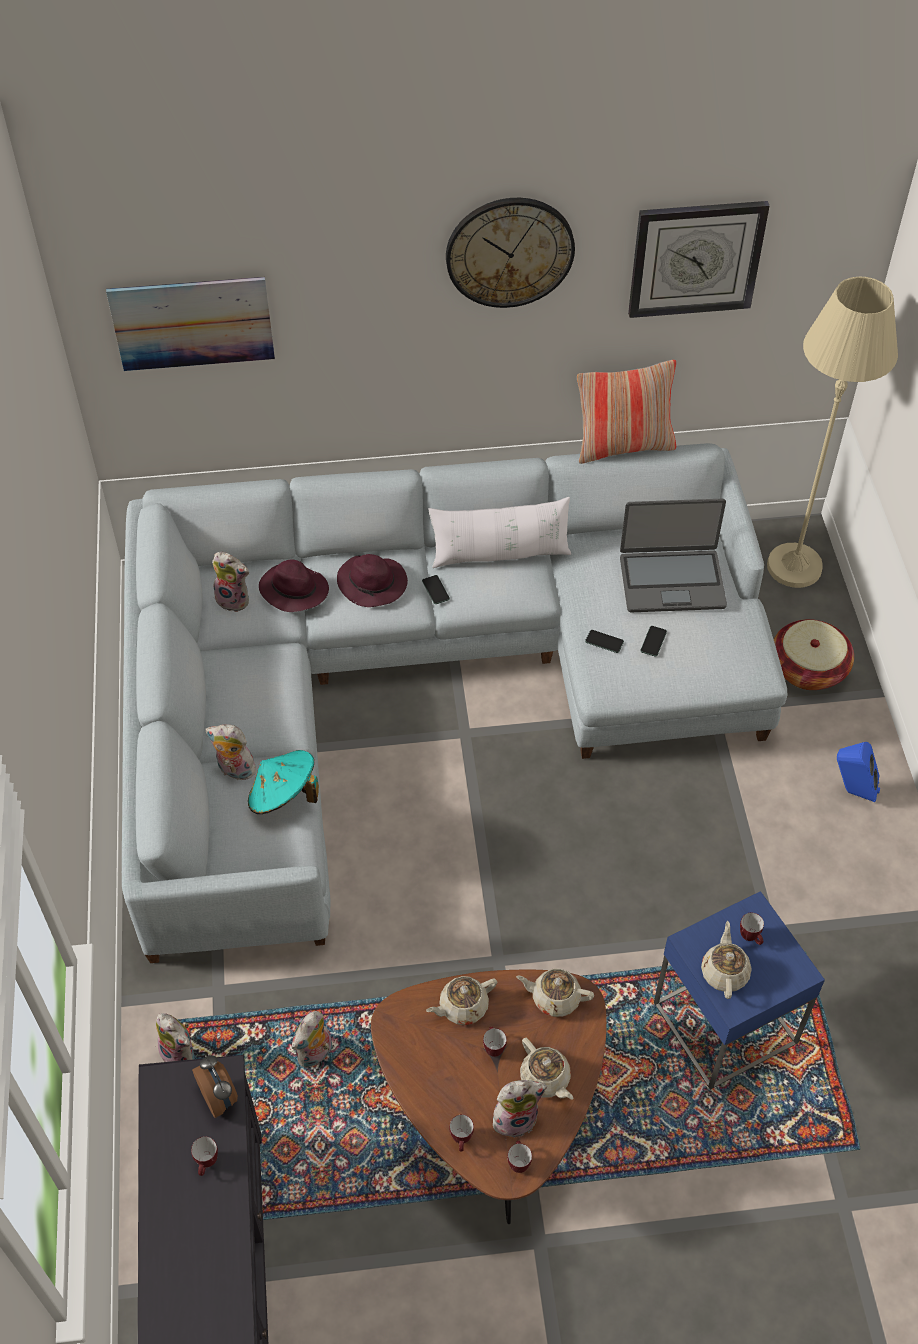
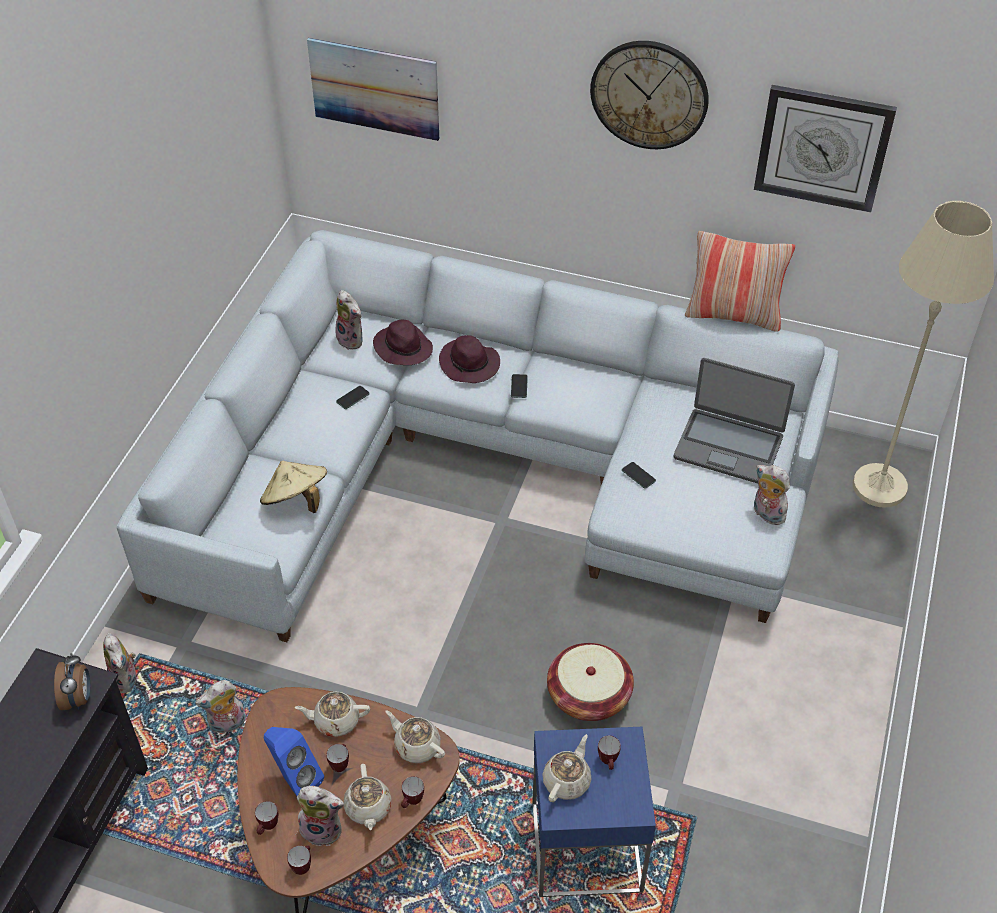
camera: 25 degrees right, 5 degrees down
(207, 1164) = (36, 744): mug -> mug (412, 802)
(234, 770) = (272, 468): plush toy -> plush toy (766, 514)
(283, 796) = (296, 501): turquoise hat -> beige hat
(500, 554) = (591, 376): white pillow -> none
(653, 641) = (682, 490): phone -> phone (353, 398)
(808, 669) = (842, 577): basket -> basket (589, 695)
(851, 790) = (823, 696): blue speaker -> blue speaker (295, 780)

